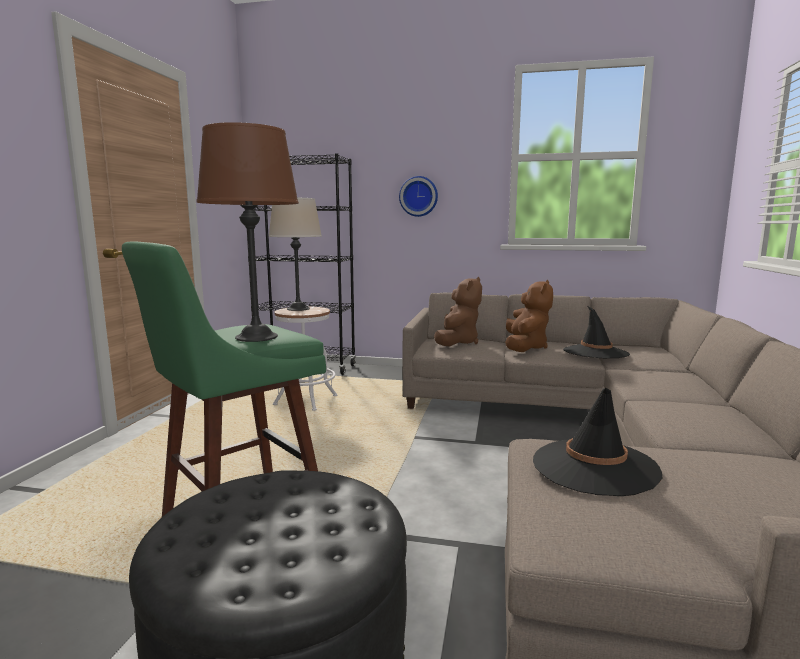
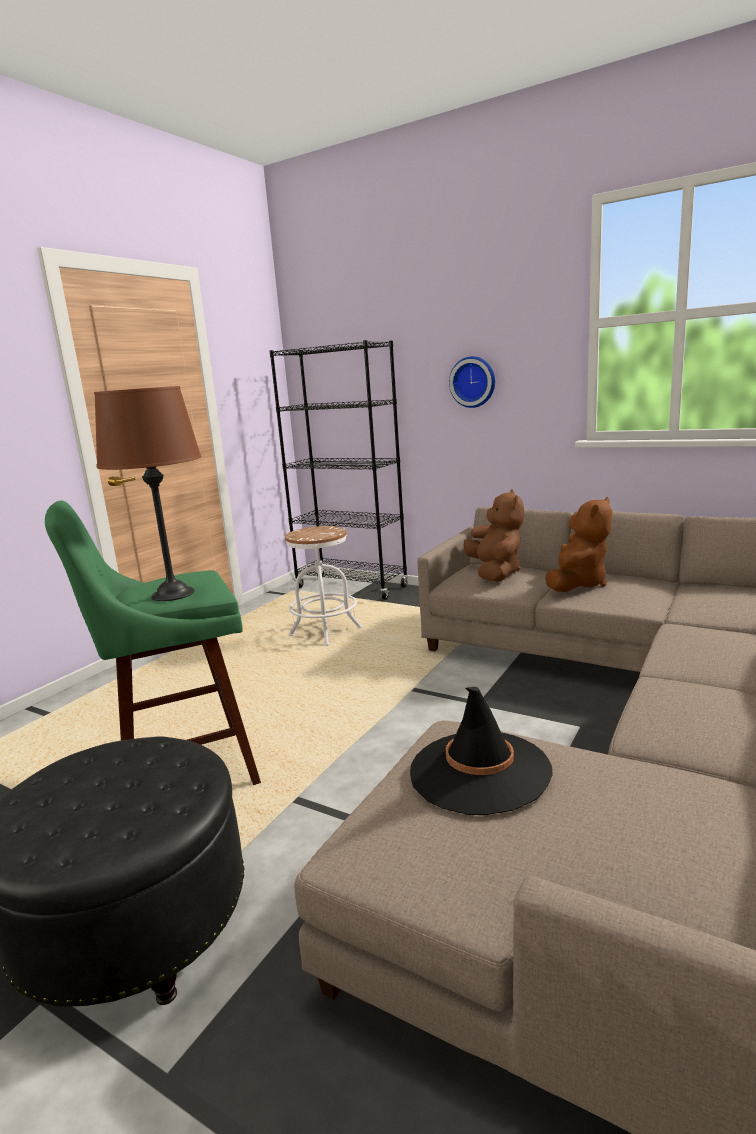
camera: 20 degrees right, 5 degrees up
(298, 309) = (313, 530): beige table lamp -> none
(457, 342) = (495, 573): brown plush toy -> brown plush toy turned 45 degrees counterclockwise
(595, 352) = (665, 597): black hat -> none

